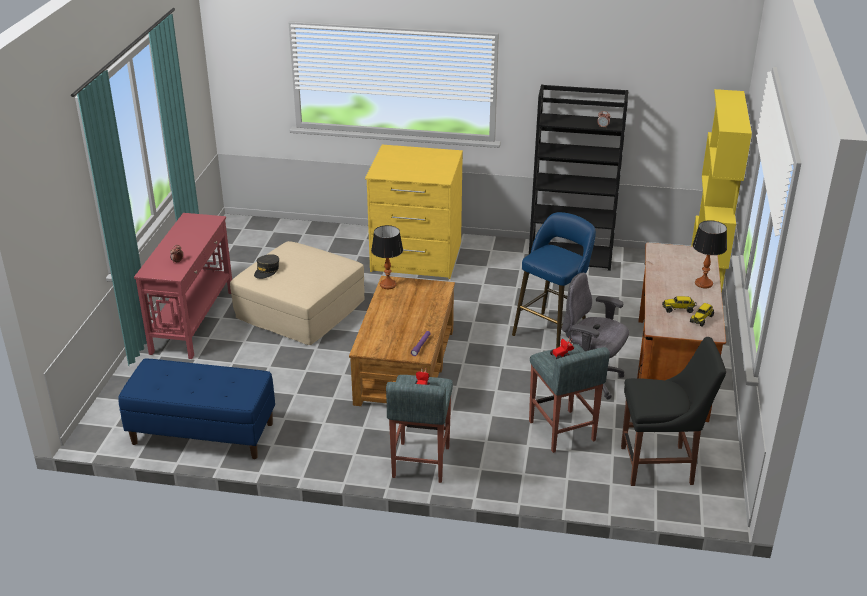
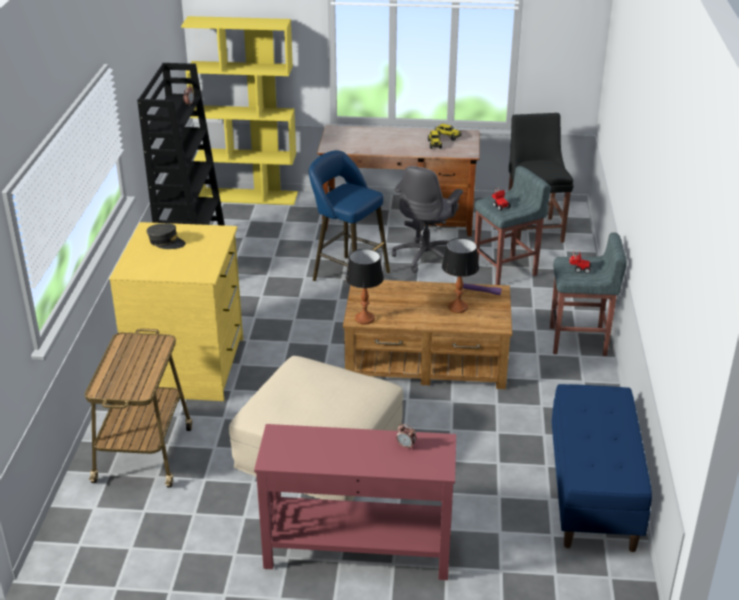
camera: 95 degrees left, 0 degrees up
(267, 271) = (330, 422): grey cap -> grey cap (166, 242)
(320, 244) = (144, 453): none -> cart
(704, 283) = (389, 133): table lamp -> table lamp (458, 307)

